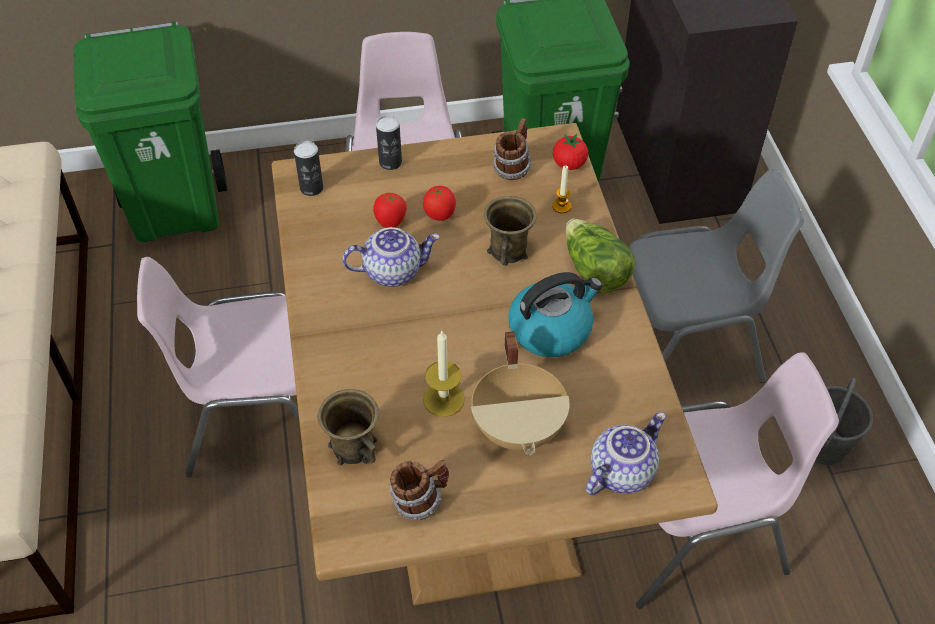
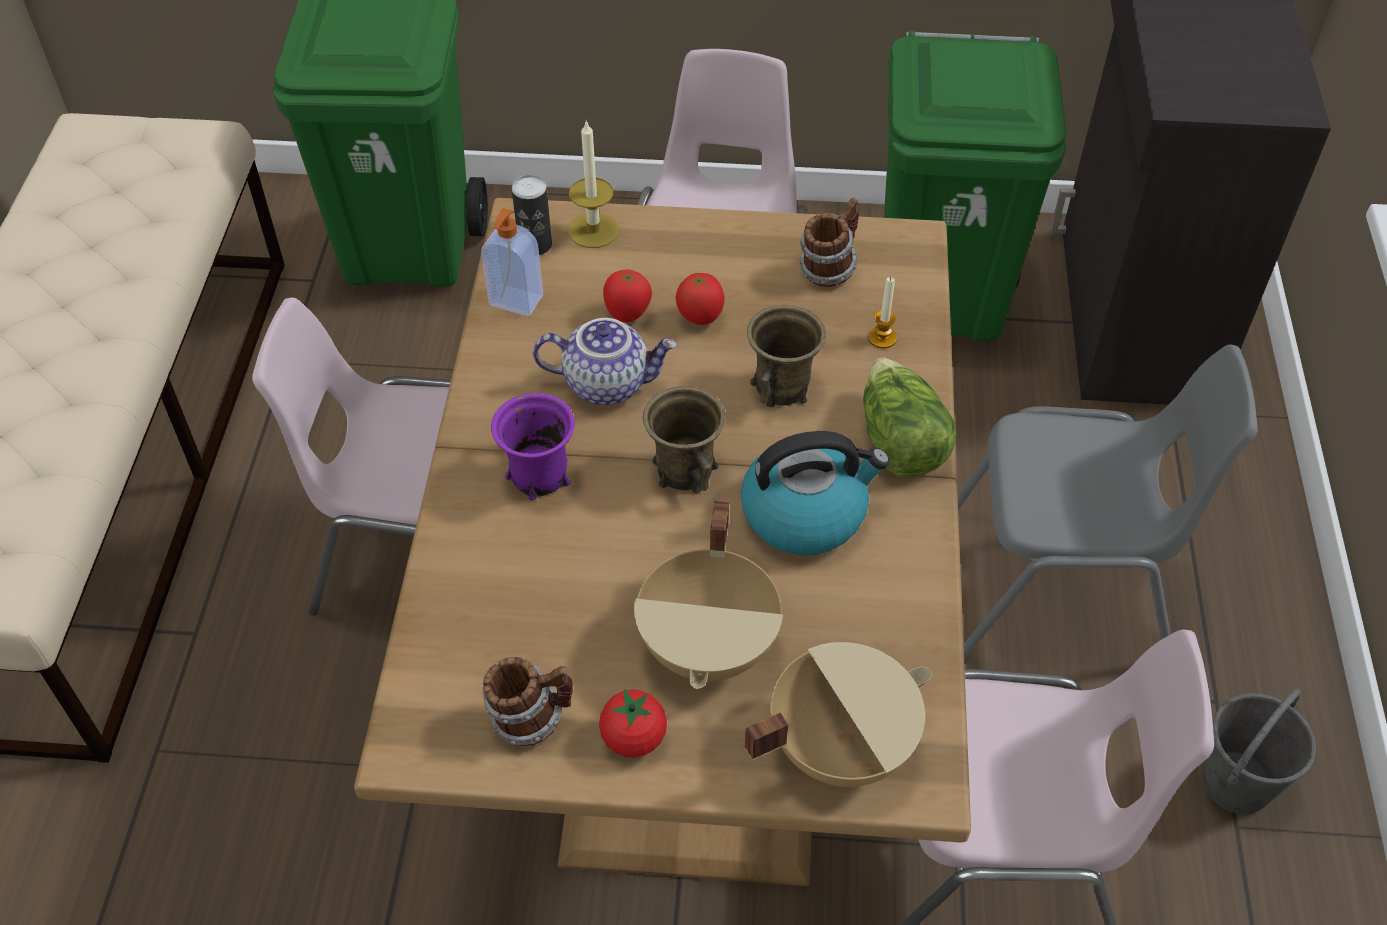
camera: 15 degrees right, 0 degrees up
(311, 229) = (515, 302): none -> soap dispenser
(354, 446) = (466, 619): brown mug -> brown mug (685, 469)
(368, 342) = (538, 476): none -> purple mug
(390, 162) = (657, 229): can -> none
(443, 399) = (616, 580): candle -> candle (593, 230)
(569, 164) = (914, 279): tomato -> tomato (634, 738)
(621, 471) = (838, 744): teapot -> beige cooking pot

